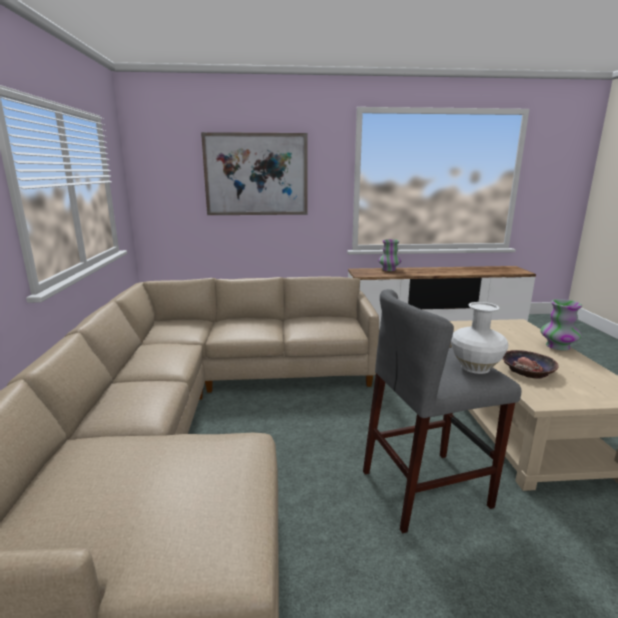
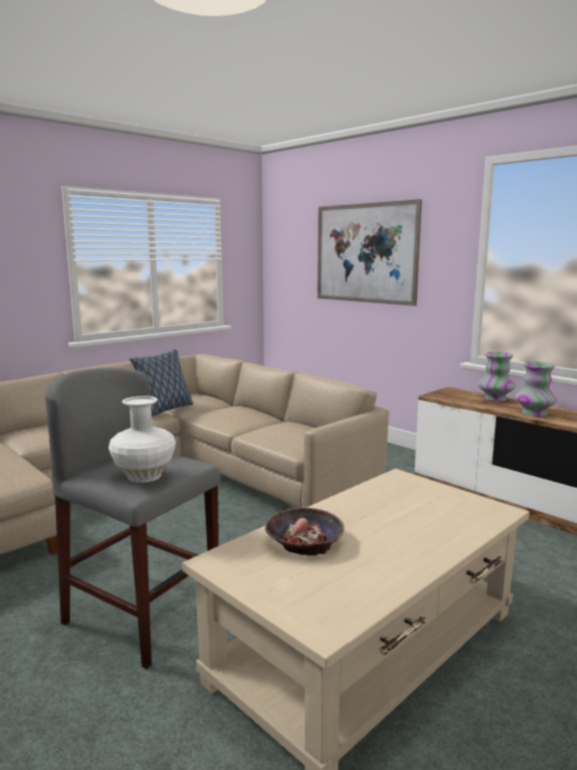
camera: 50 degrees right, 5 degrees down
(178, 341) = (165, 410): none -> pillow
(558, 346) = (443, 549): vase -> vase (534, 413)

